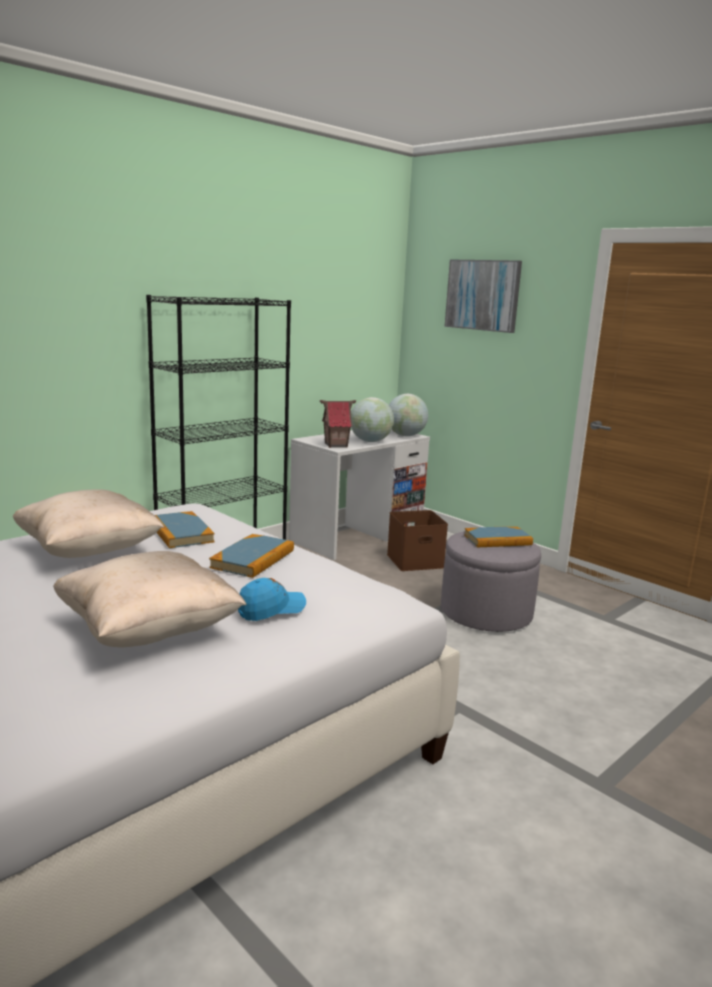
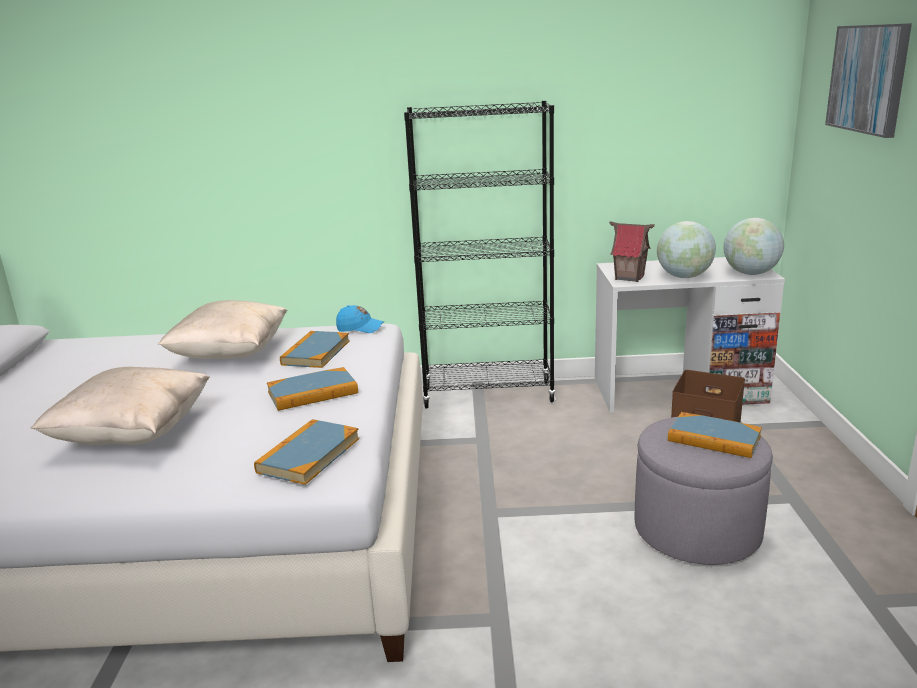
camera: 45 degrees right, 5 degrees up
(271, 609) = (226, 445): blue cap -> blue cap (360, 328)
(355, 596) = (308, 455): none -> book

